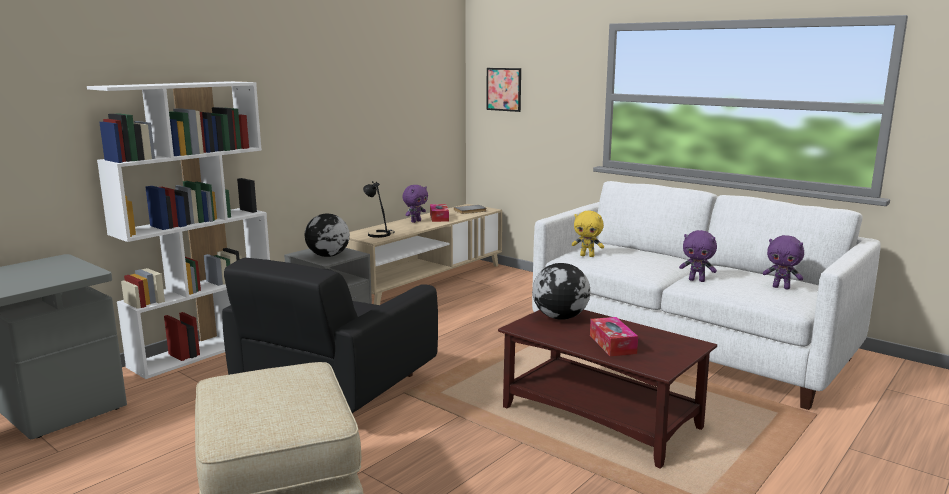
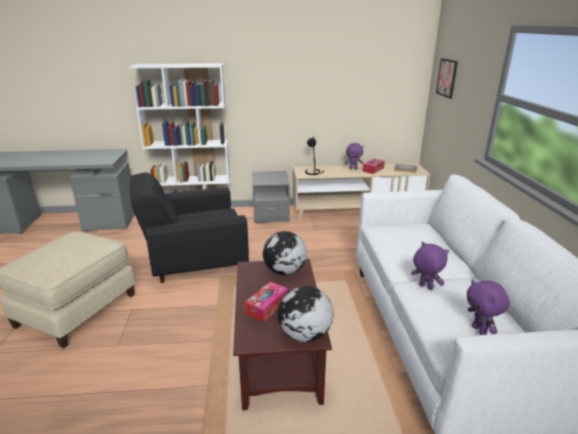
camera: 45 degrees right, 10 degrees up
(328, 256) = (267, 179): globe -> globe (304, 335)
(587, 256) = (390, 232): yellow plush toy -> none
(697, 280) = (425, 287): purple plush toy -> purple plush toy turned 150 degrees clockwise

